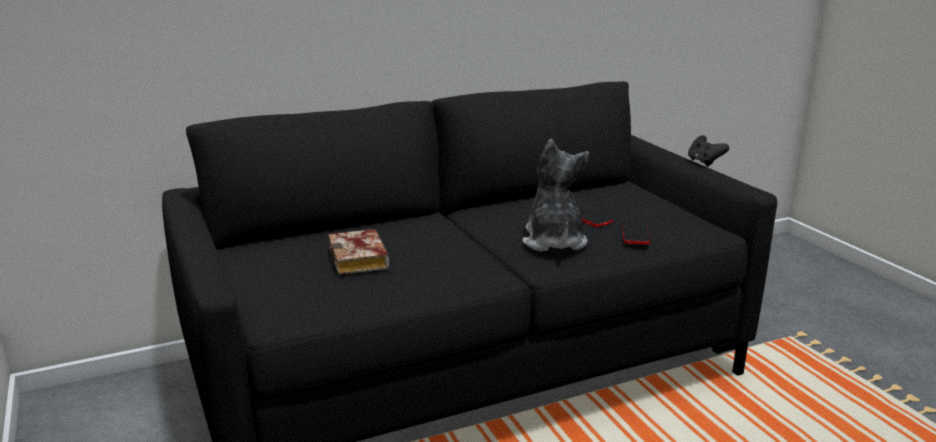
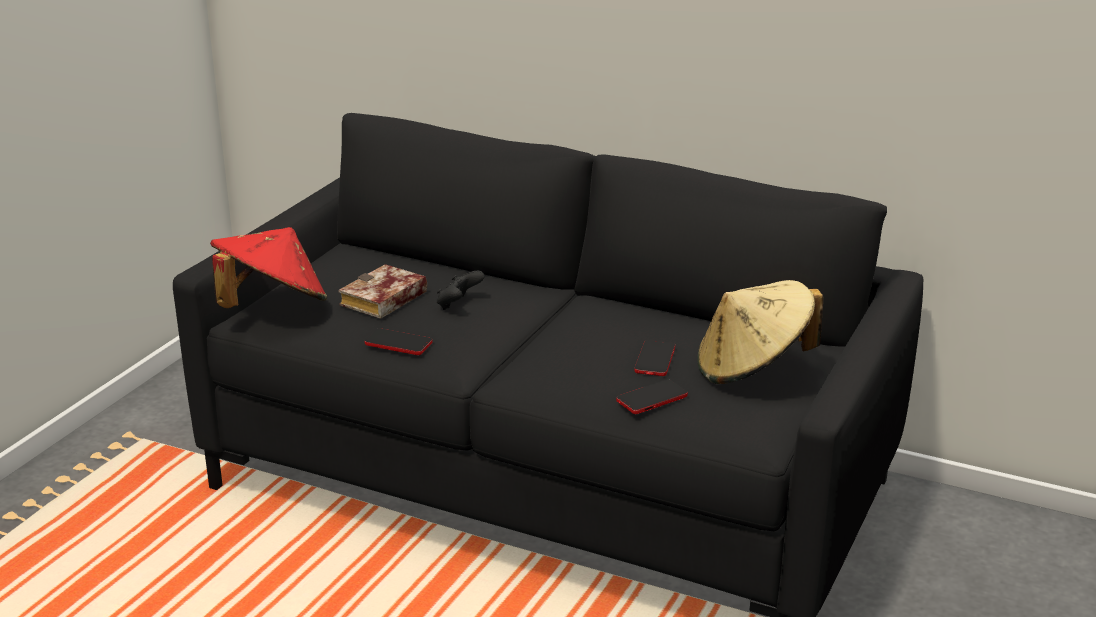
camera: 50 degrees right, 5 degrees up
(287, 299) = (272, 307): none -> red hat
(435, 276) = (398, 343): none -> phone
(553, 241) = (564, 365): plush toy -> none
(636, 201) = (753, 369): none -> beige hat
(704, 162) = (875, 356): black game controller -> black game controller (458, 305)

